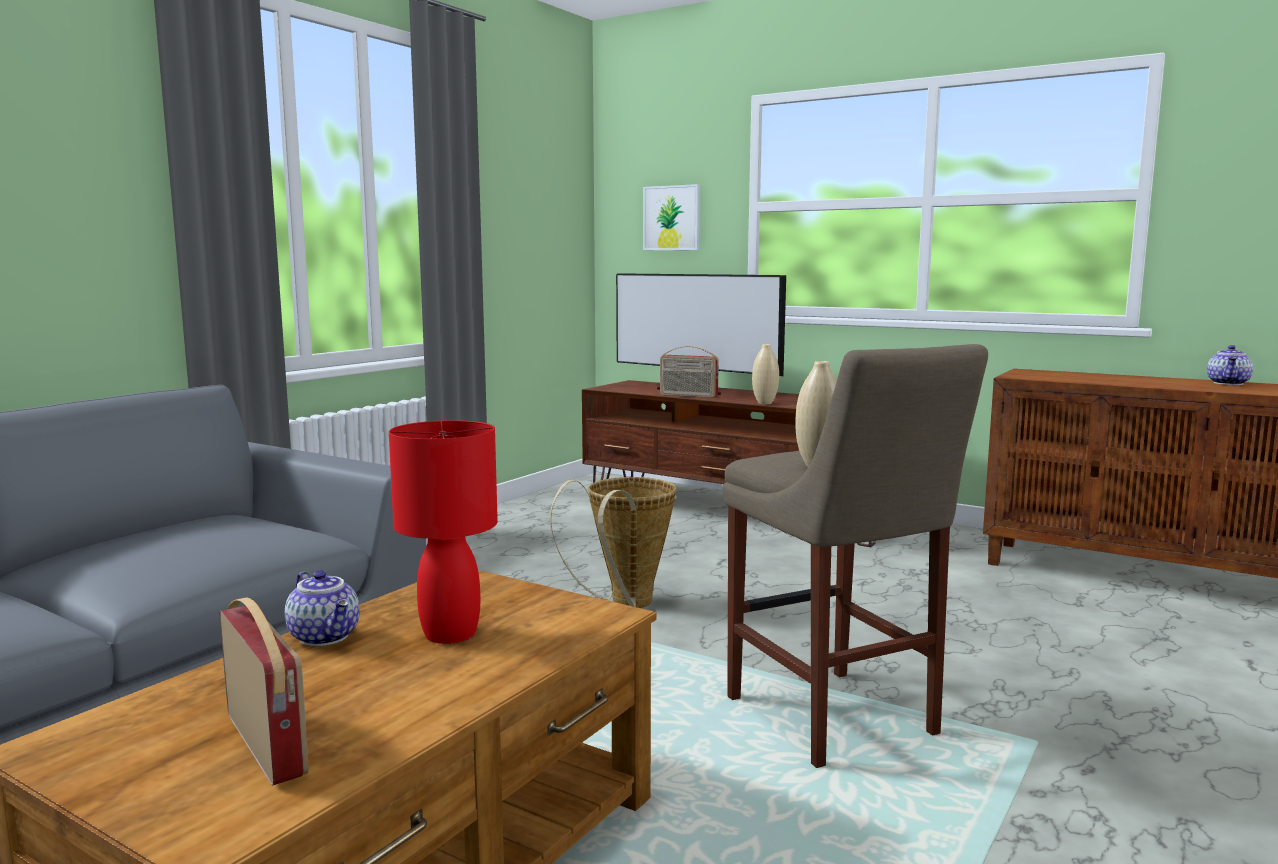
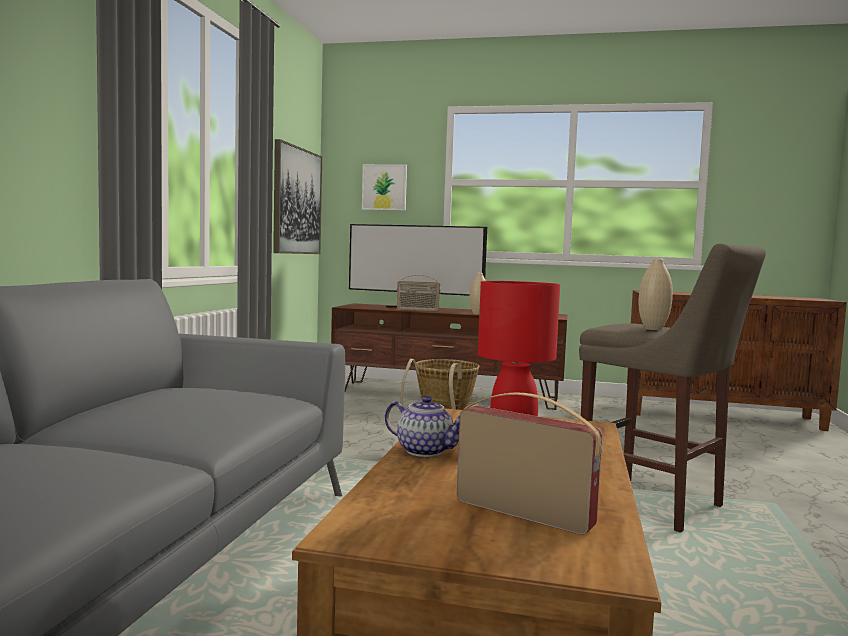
camera: 20 degrees left, 5 degrees down
(545, 246) = (297, 201): none -> picture
(1229, 383) = (764, 296): teapot -> none

